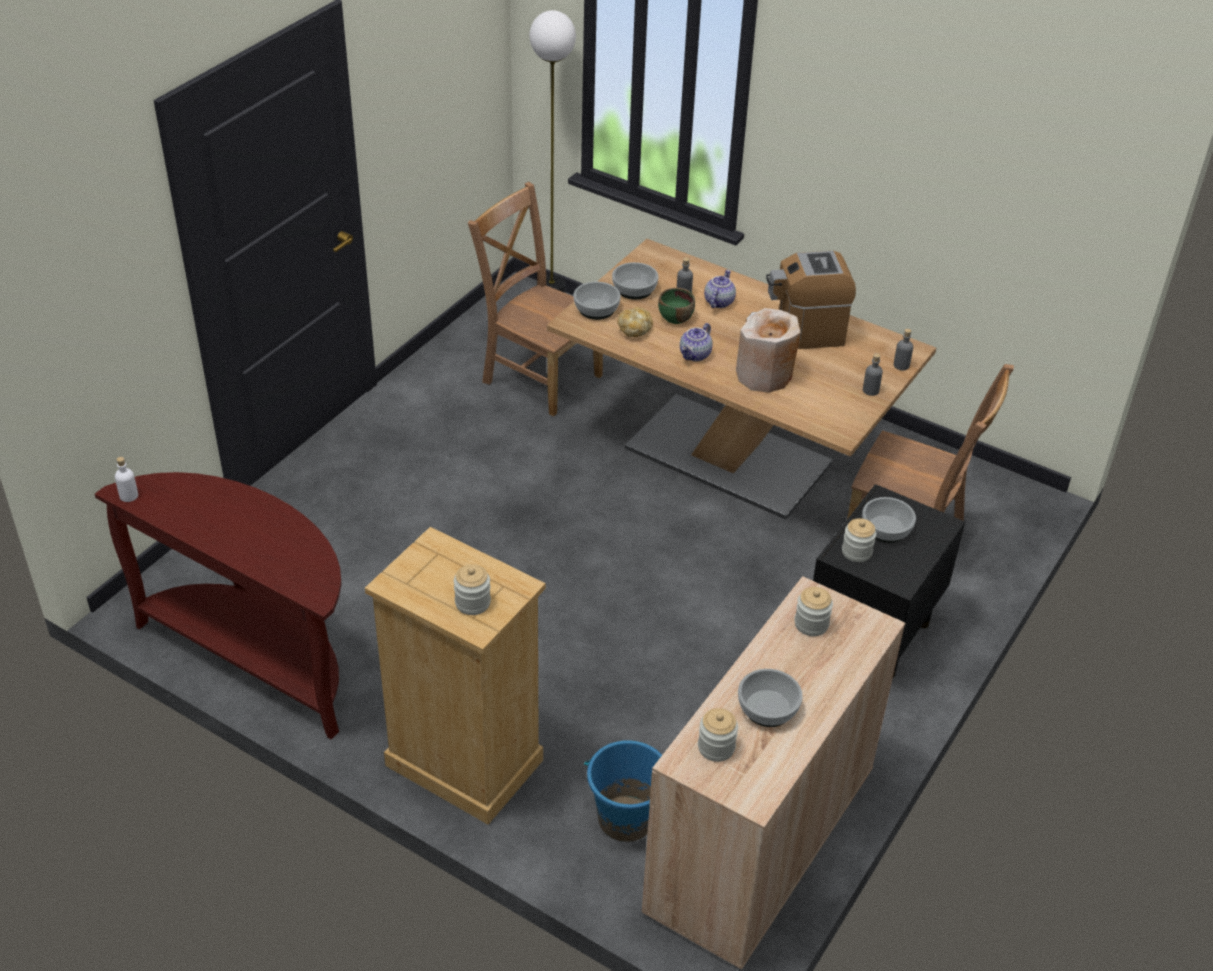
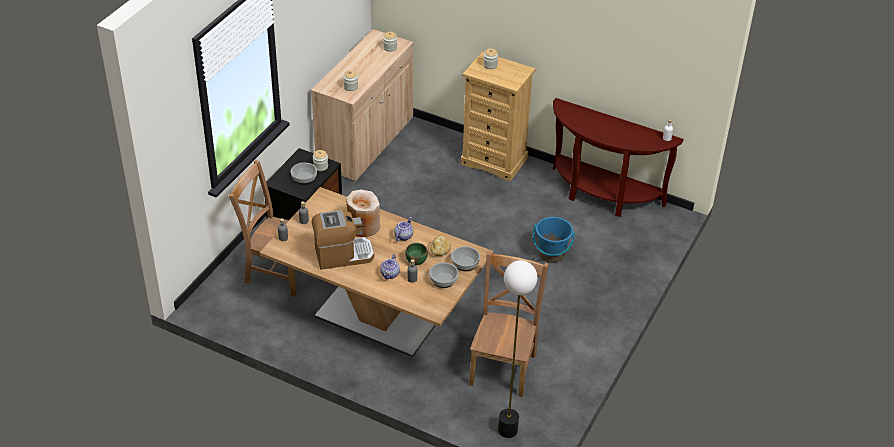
camera: 175 degrees right, 0 degrees up
(539, 376) = (504, 367): brown chair -> brown chair turned 105 degrees counterclockwise
(626, 818) = (421, 146): blue bucket -> blue bucket (551, 254)
(768, 707) = (370, 60): bowl -> none

